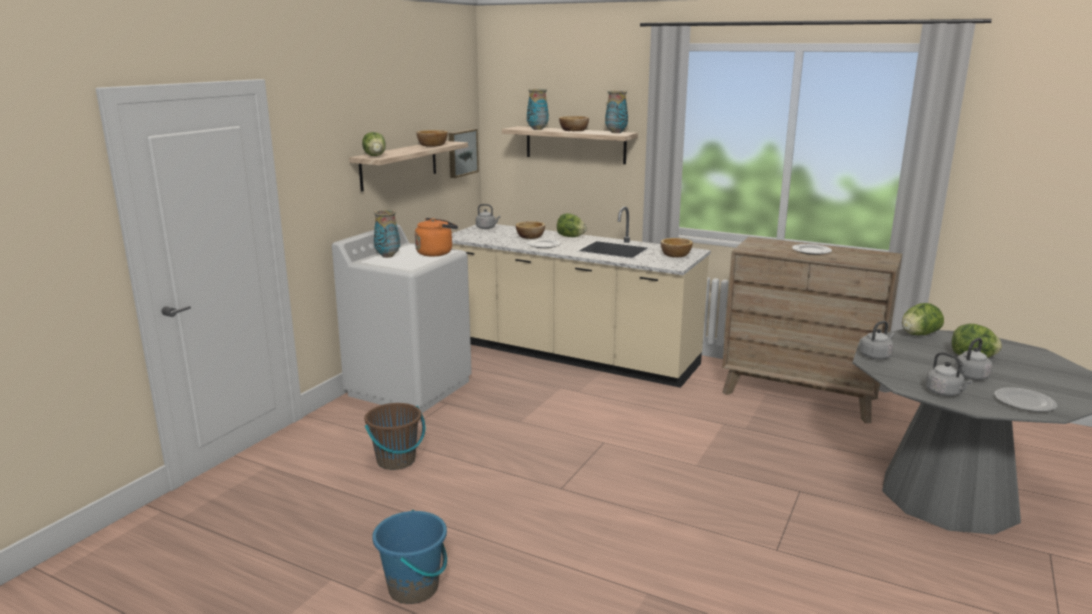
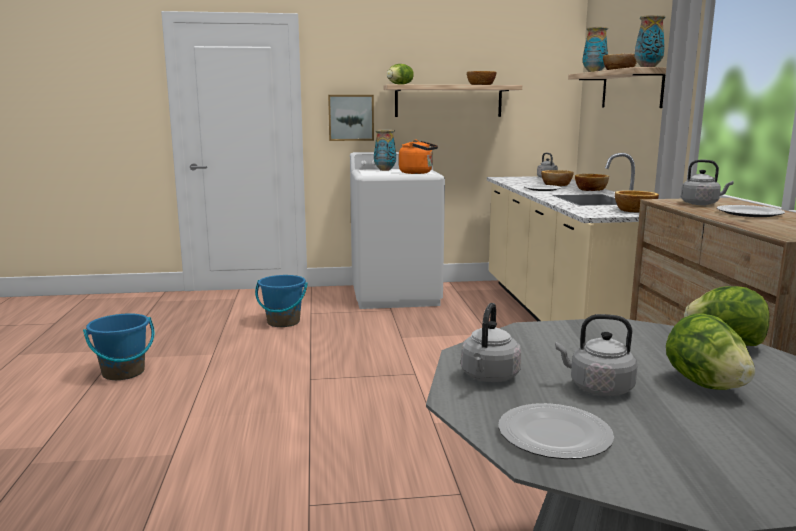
camera: 55 degrees right, 5 degrees down
(396, 461) = (283, 322): brown bucket -> blue bucket
(461, 152) = (546, 102): picture -> picture (351, 117)
(570, 237) = (591, 189): lettuce -> bowl
(876, 356) = (562, 330): grey kettle -> grey kettle (701, 204)

